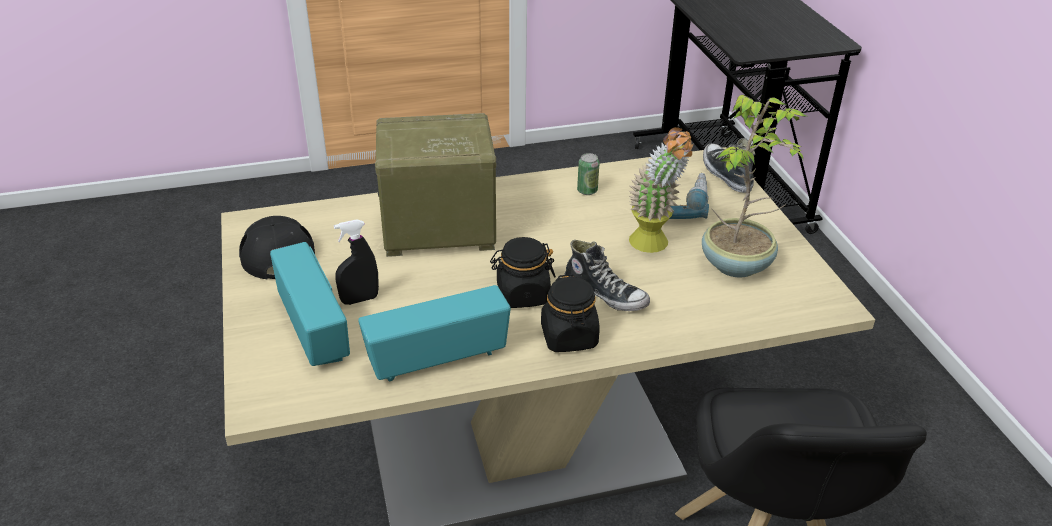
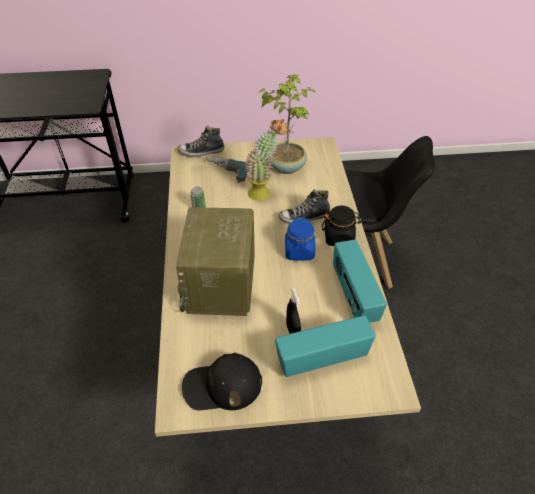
camera: 80 degrees left, 10 degrees up
(522, 295) = (299, 251): black jar -> blue jar
(606, 294) = (304, 217): shoe -> shoe turned 150 degrees counterclockwise

